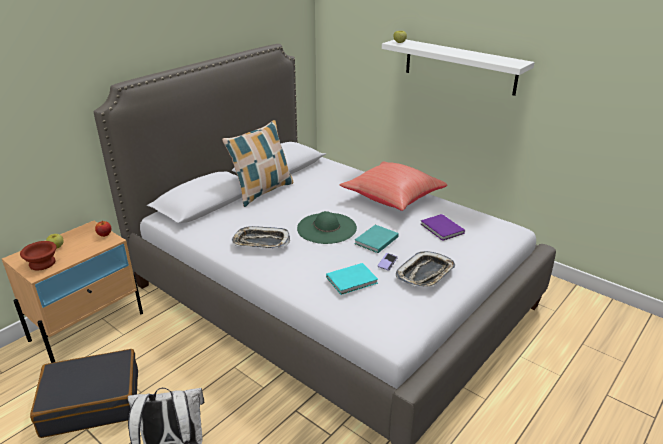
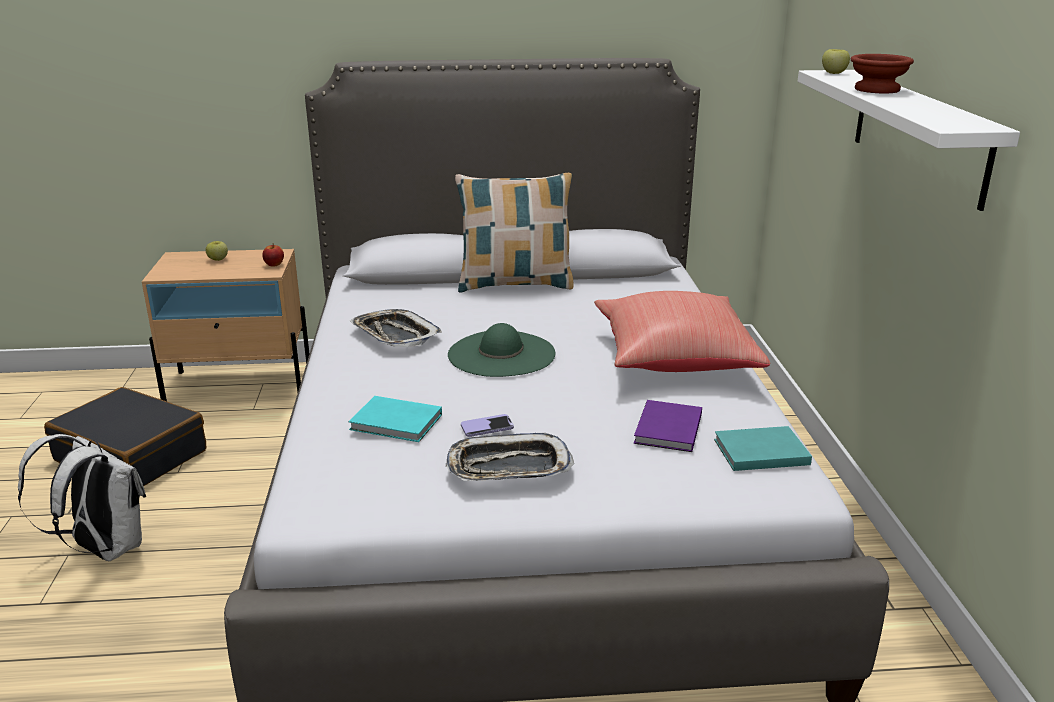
camera: 45 degrees right, 5 degrees down
(41, 263) = (180, 268): brown bowl -> brown bowl (876, 89)
(375, 240) = (531, 396): turquoise book -> turquoise book (758, 451)

